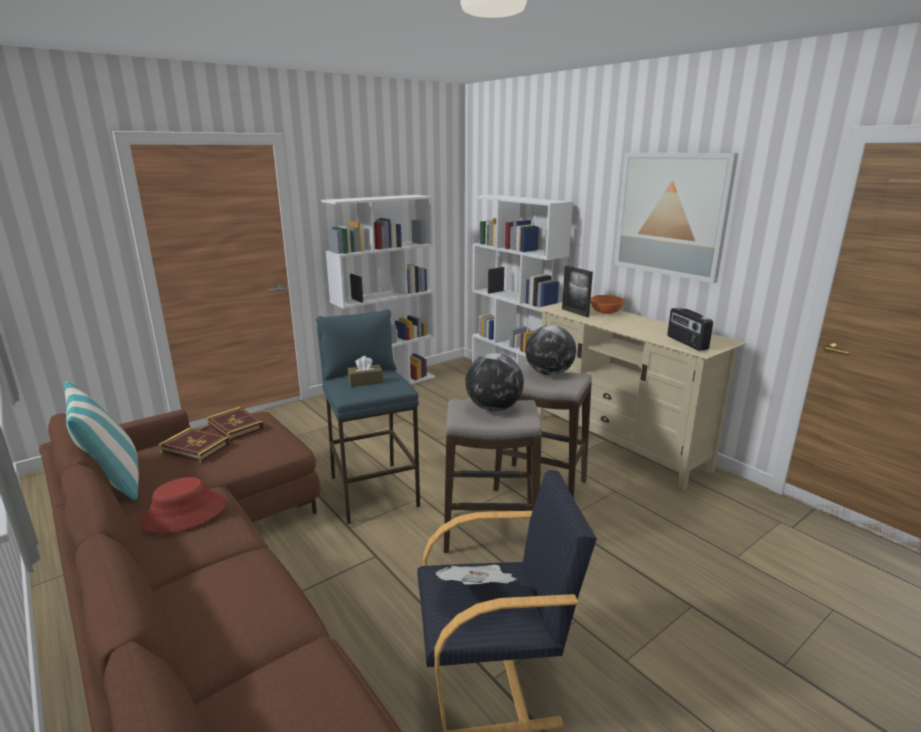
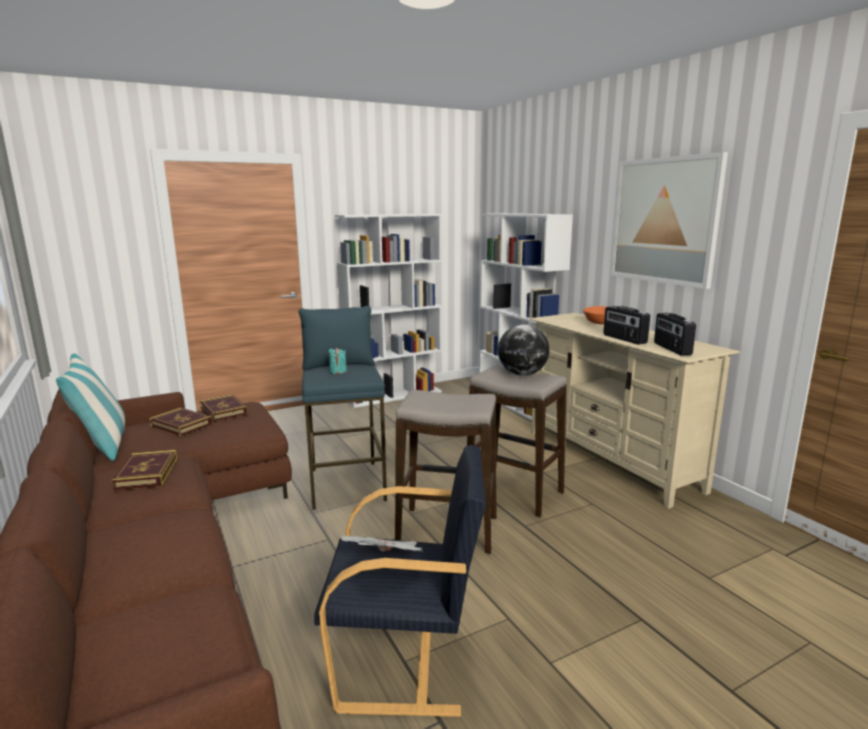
camera: 10 degrees right, 5 degrees down
(184, 514) = (147, 473): red hat -> book
(365, 382) = (338, 371): brown tissue box -> turquoise candle
(493, 408) = (450, 398): globe -> none
(575, 312) = (567, 322): picture frame -> none
(638, 332) = (624, 339): none -> radio

